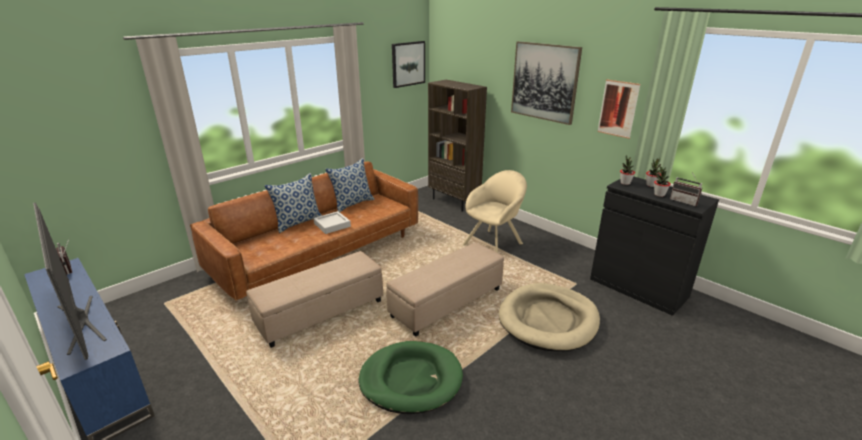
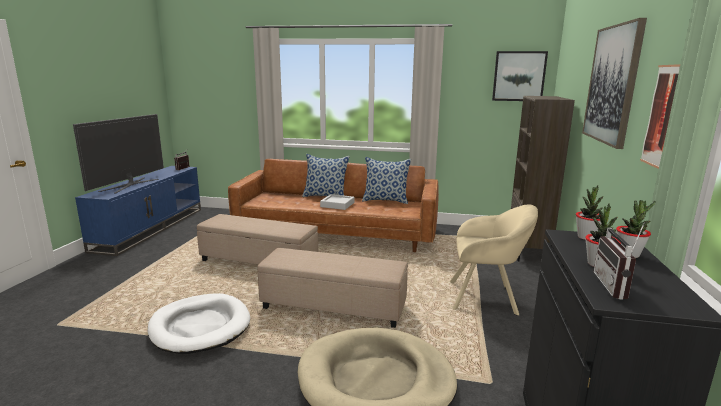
camera: 55 degrees right, 10 degrees down
(411, 380) = (200, 326): green dog bed -> white dog bed

